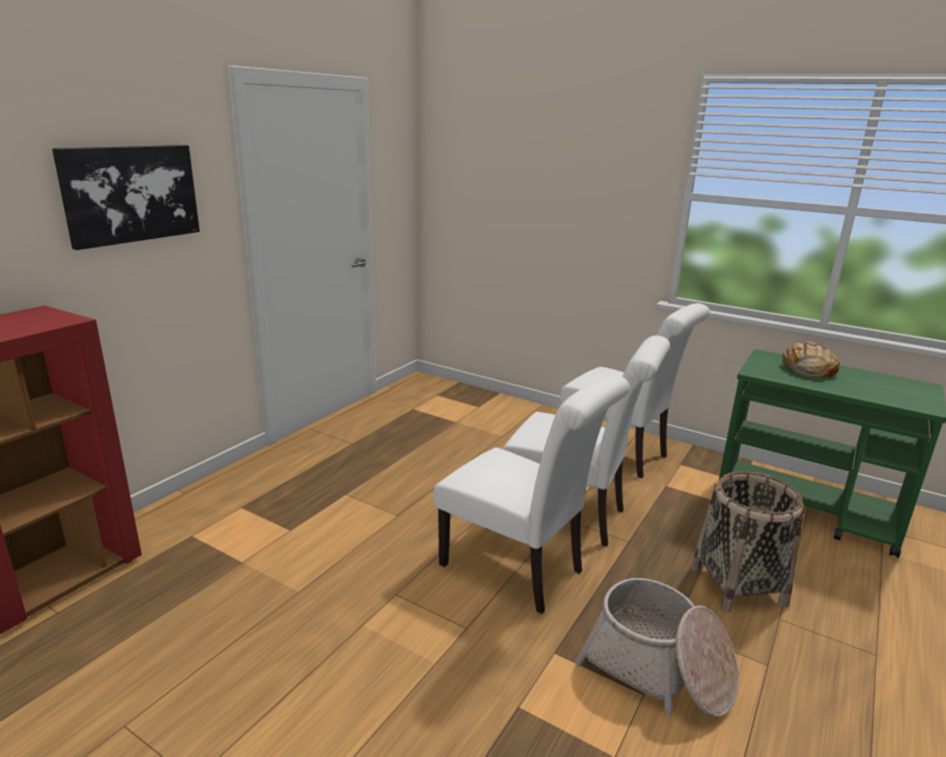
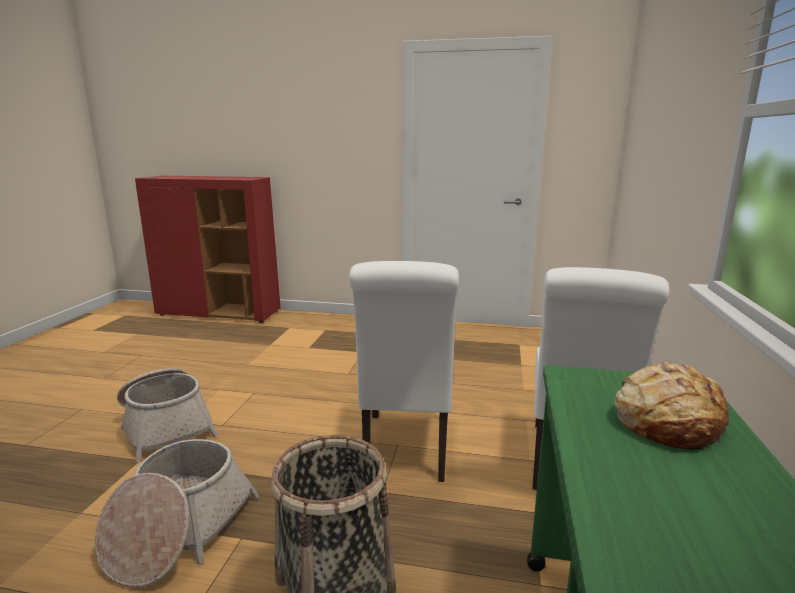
camera: 70 degrees right, 5 degrees down
(131, 194) = (324, 124): picture -> none
(441, 682) = (166, 426): none -> basket
(519, 570) = (300, 435): white chair -> none

